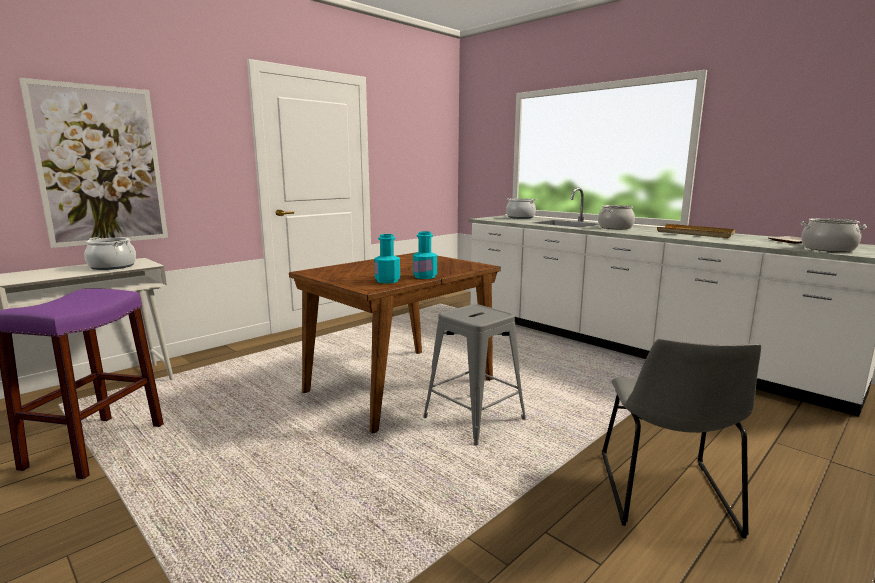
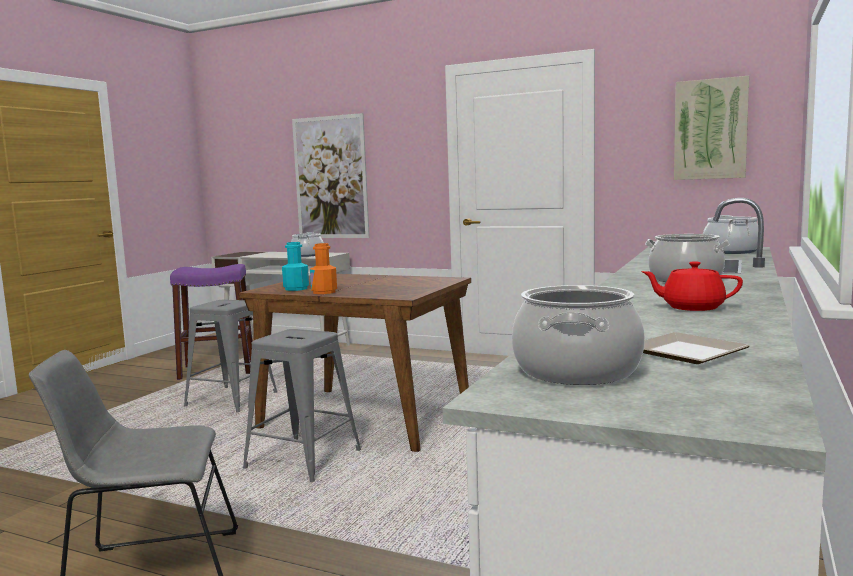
camera: 70 degrees right, 5 degrees down
(254, 442) = (231, 399): none -> grey stool
(425, 146) = (710, 129): none -> picture
(425, 276) = (324, 292): turquoise bottle -> orange bottle
(695, 234) = (691, 307): beige tray -> red teapot

